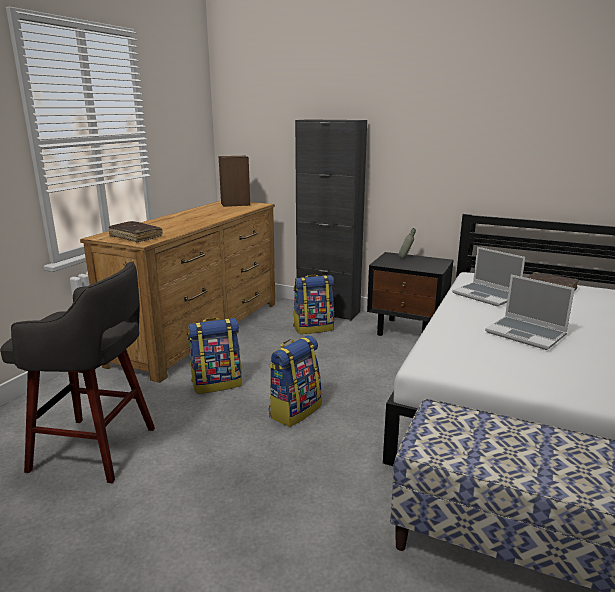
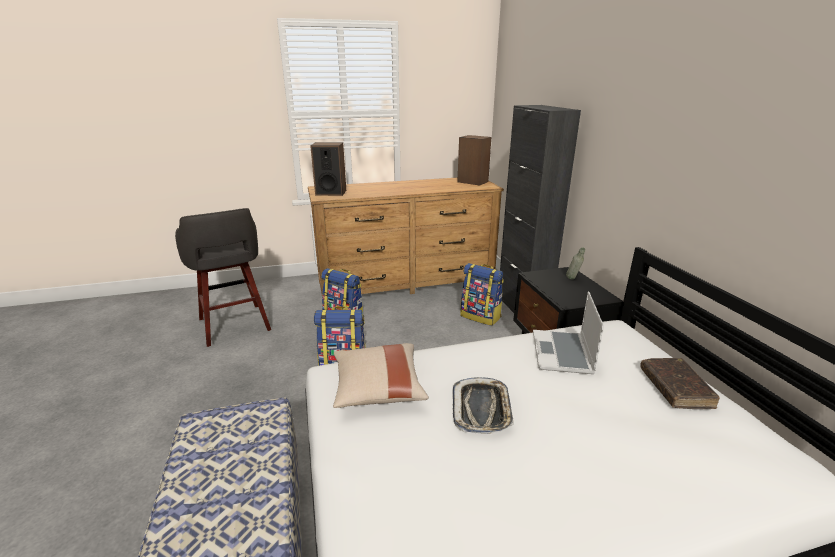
camera: 50 degrees right, 5 degrees up
(136, 237) = (331, 192): brown book -> speaker
(466, 355) = (378, 388): none -> beige pillow
(526, 334) = (482, 409): laptop -> tray

